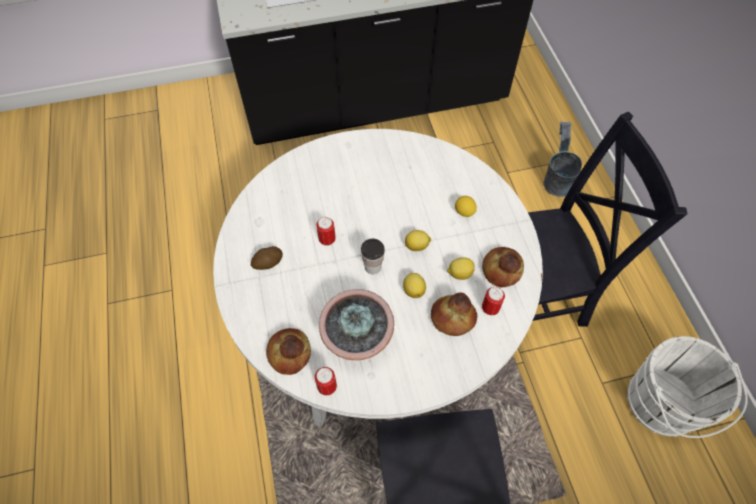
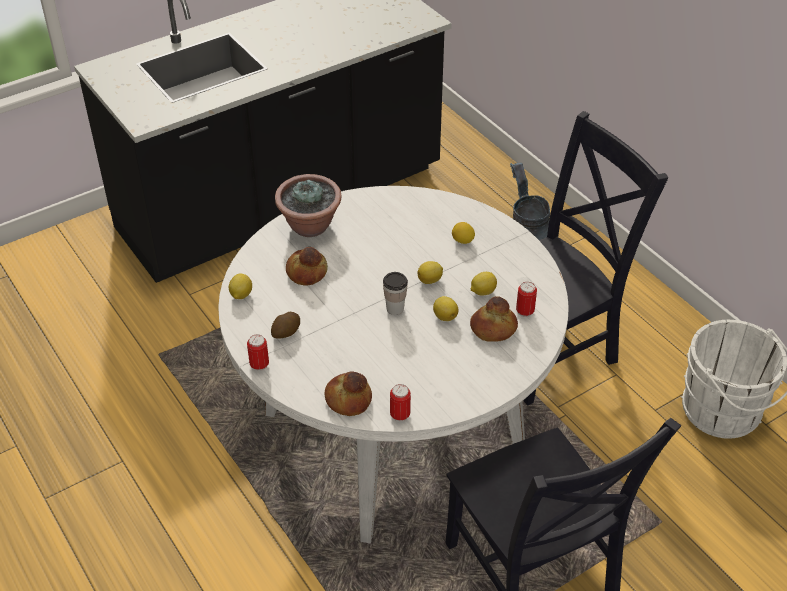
camera: 20 degrees left, 15 degrees down
(248, 211) = (241, 295): none -> lemon
(327, 240) = (337, 298): can -> can (259, 365)
(358, 341) = (411, 371): potted plant -> potted plant (310, 226)
(501, 269) = (520, 278): bread -> bread (306, 272)

